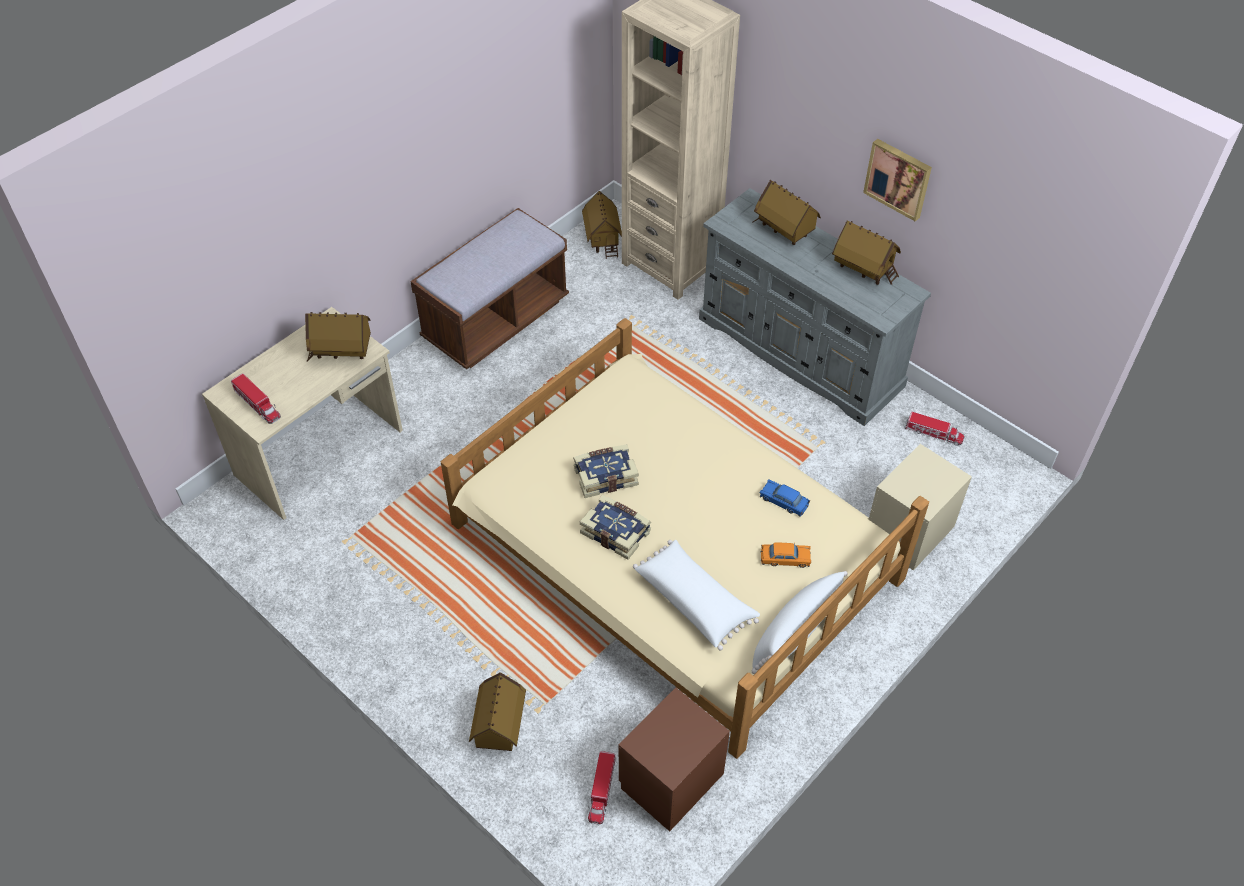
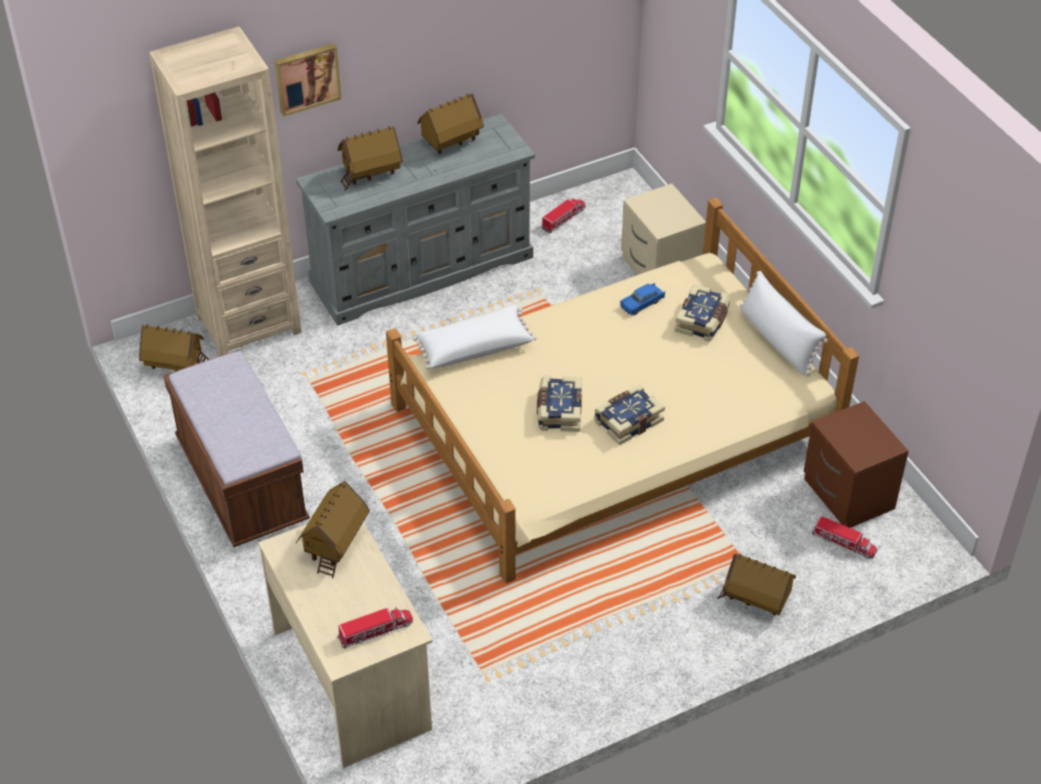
camera: 70 degrees left, 5 degrees down
(695, 600) = (724, 389): white pillow -> white pillow (474, 347)
(785, 558) = (703, 321): orange toy car -> book
(898, 178) = (438, 45): picture -> picture (307, 77)

